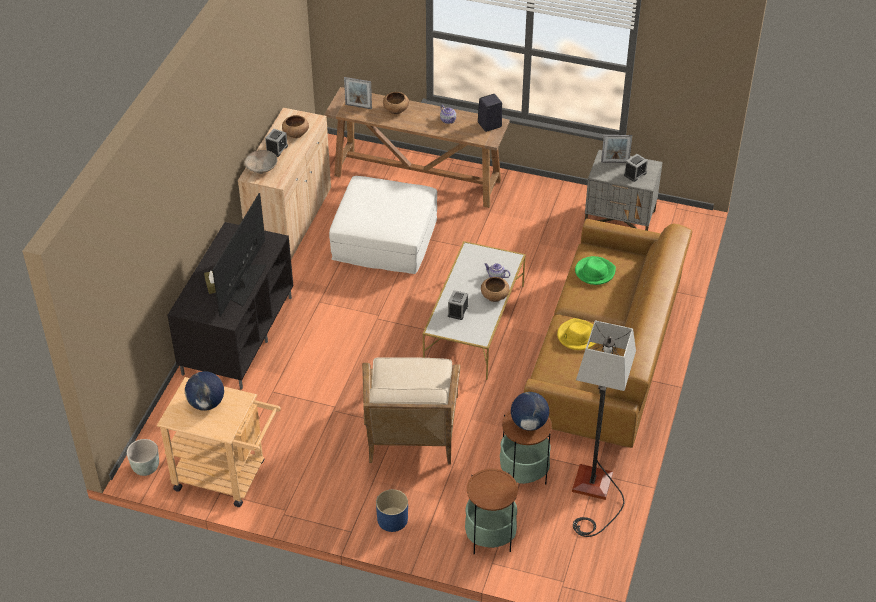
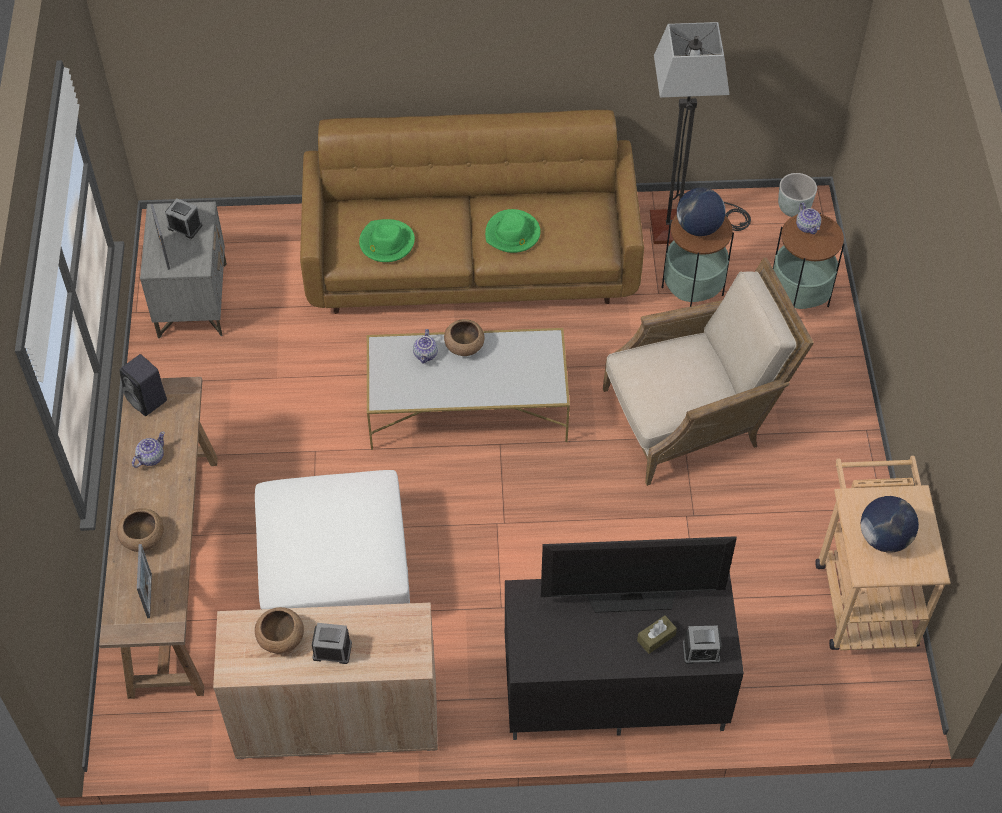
camera: 110 degrees left, 10 degrees up
(145, 468) = (903, 699): grey planter -> grey planter (793, 209)
(262, 167) = (387, 654): beige bowl -> none
(392, 519) = (826, 395): blue planter -> none
(457, 311) = (510, 378): alarm clock -> alarm clock (701, 652)
(502, 488) = (807, 226): none -> teapot
(577, 336) = (512, 234): yellow hat -> green hat

